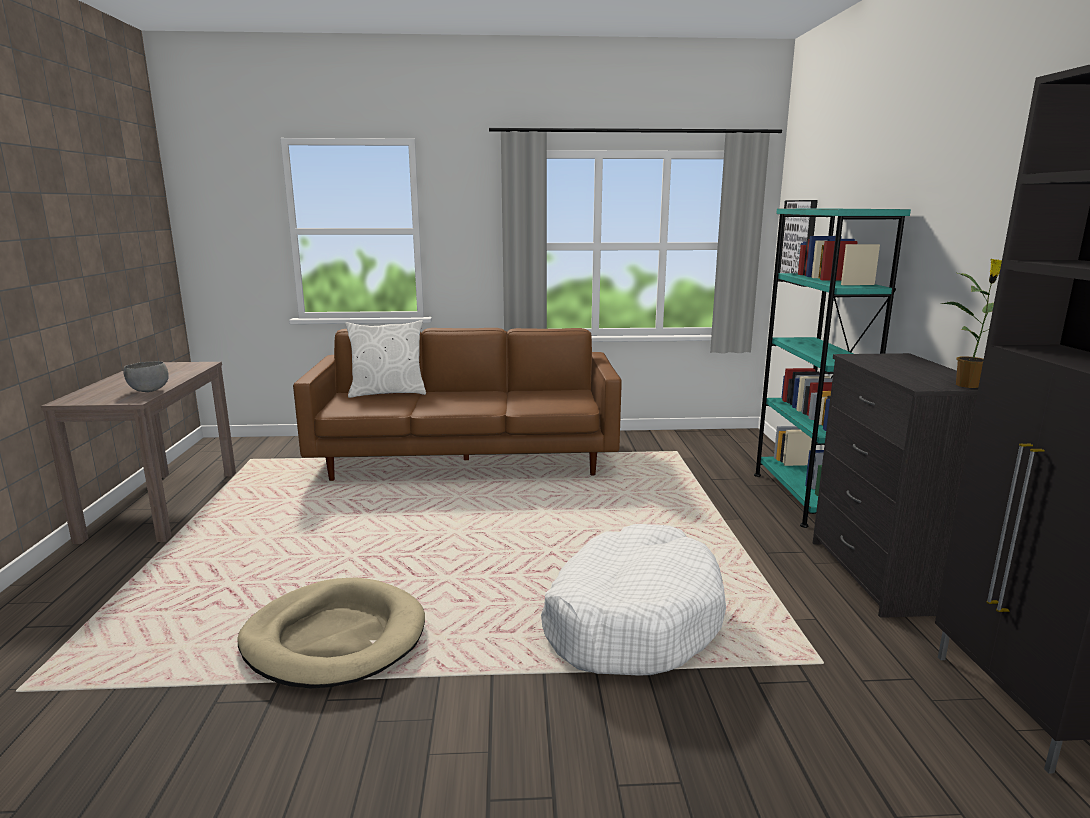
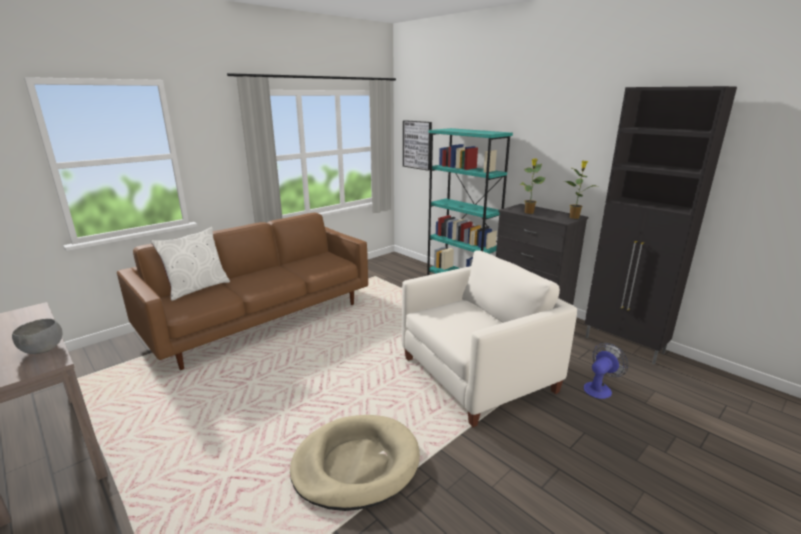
camera: 40 degrees left, 5 degrees up
(631, 619) = (477, 374): white dog bed -> white armchair
(828, 742) = (599, 388): none -> fan
(882, 365) = (529, 212): none -> potted plant

